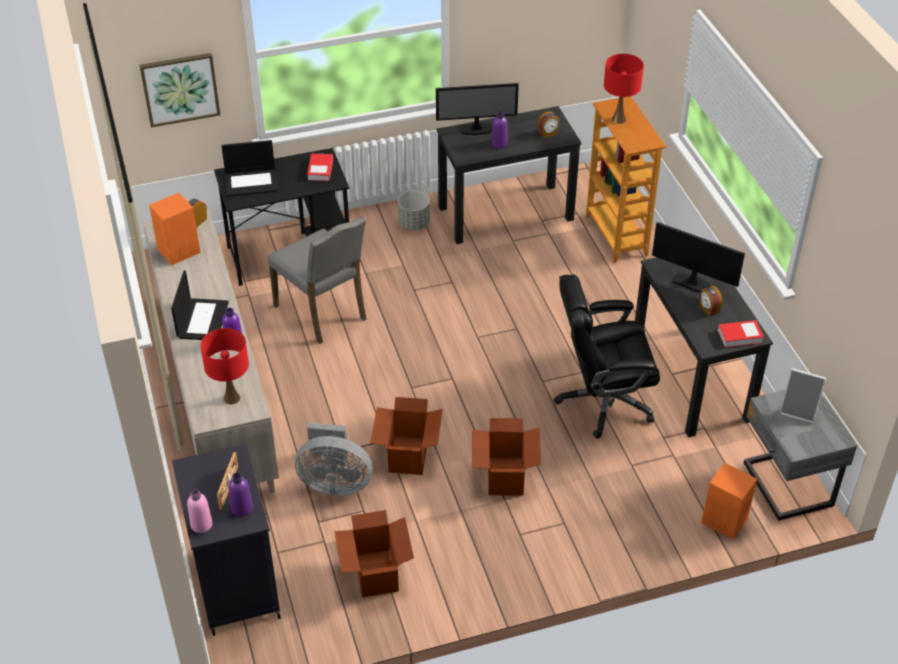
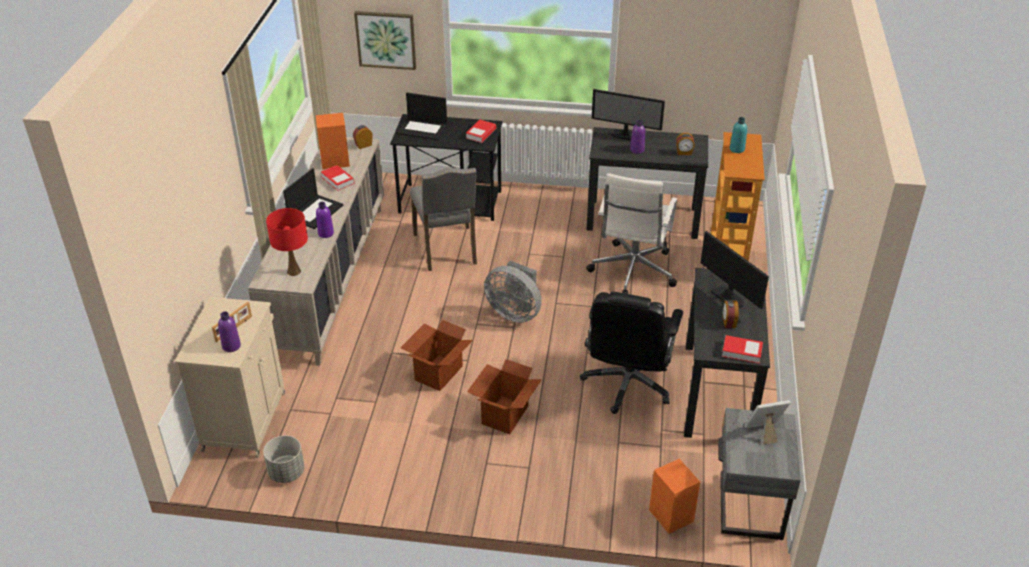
camera: 25 degrees right, 5 degrees down
(199, 273) = (337, 180): none -> book
(201, 524) = (194, 348): pink bottle -> none
(235, 582) = (245, 420): black cabinet -> beige cabinet
(334, 483) = (368, 374): grey fan -> grey fan (515, 312)
(375, 574) = (351, 452): cardboard box -> none
(414, 224) = (562, 206): grey planter -> grey planter (286, 472)
(532, 277) = (632, 272): none -> white office chair
(603, 401) = (627, 384): black office chair -> black office chair turned 90 degrees counterclockwise
(618, 119) = (737, 149): red table lamp -> turquoise bottle
(799, 410) = (764, 432): picture frame -> picture frame turned 120 degrees clockwise

